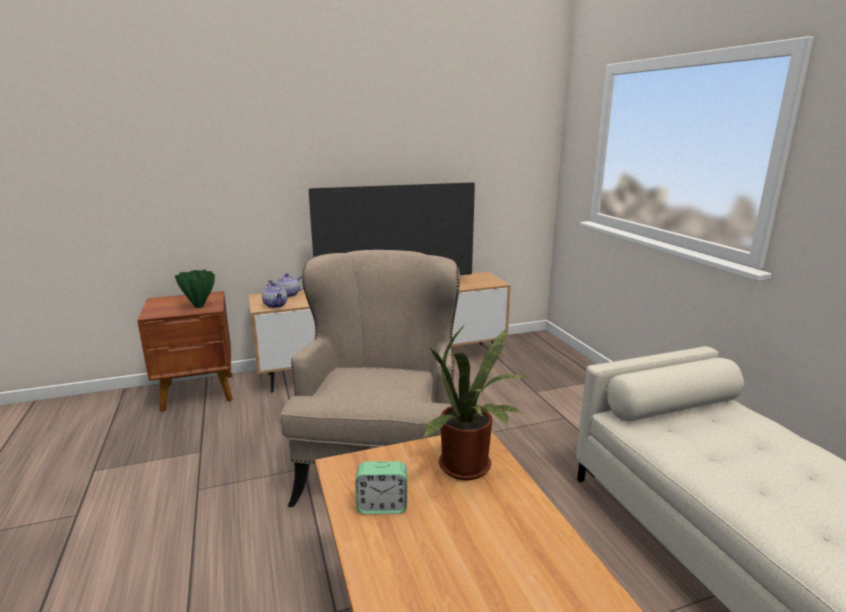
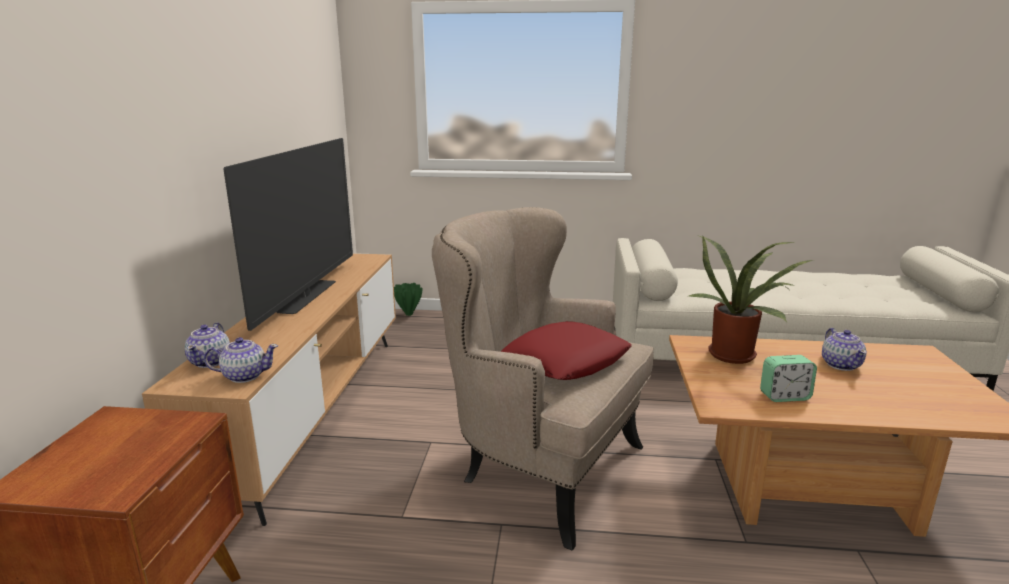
camera: 65 degrees left, 0 degrees up
(199, 306) = (160, 434): green vase -> green vase (408, 314)
(374, 384) = (566, 360): none -> red pillow
(382, 506) = (784, 396): alarm clock -> alarm clock turned 60 degrees clockwise
(507, 552) = (841, 364): none -> teapot

